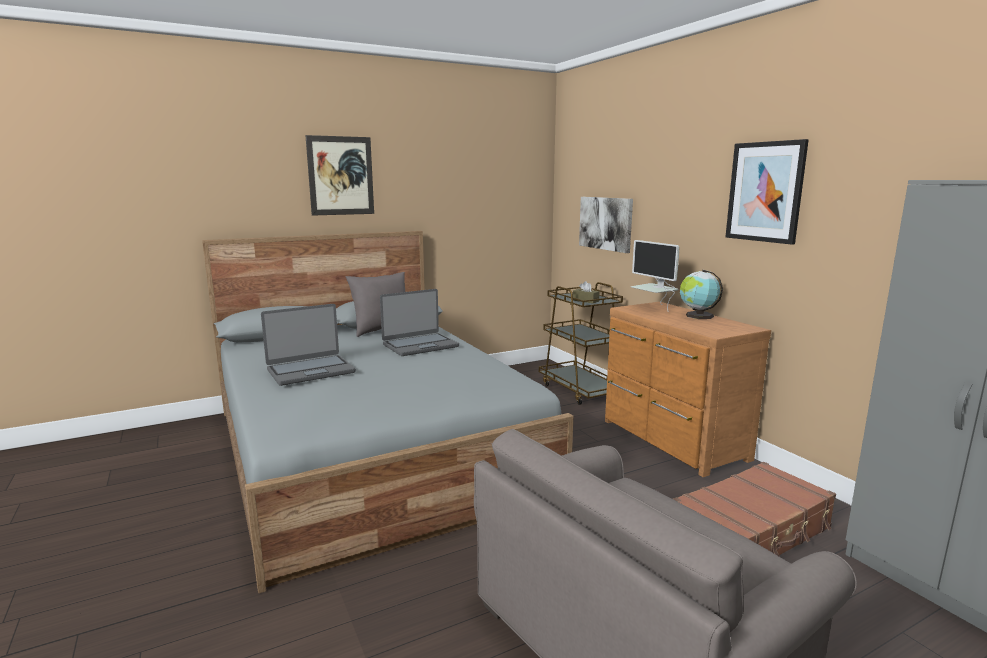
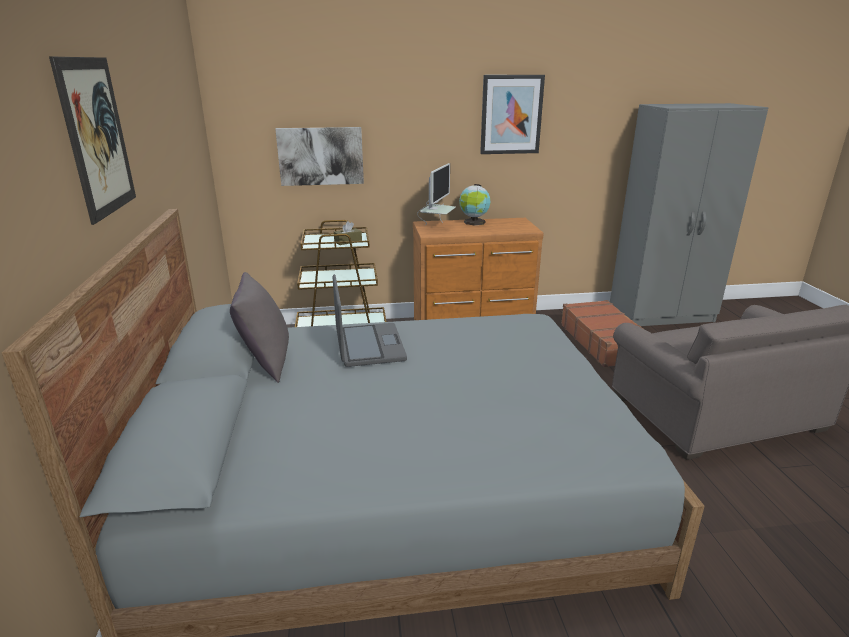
camera: 70 degrees left, 10 degrees up
(310, 371) = (440, 422): laptop -> none
(654, 308) = (437, 227): monitor -> monitor turned 60 degrees counterclockwise

